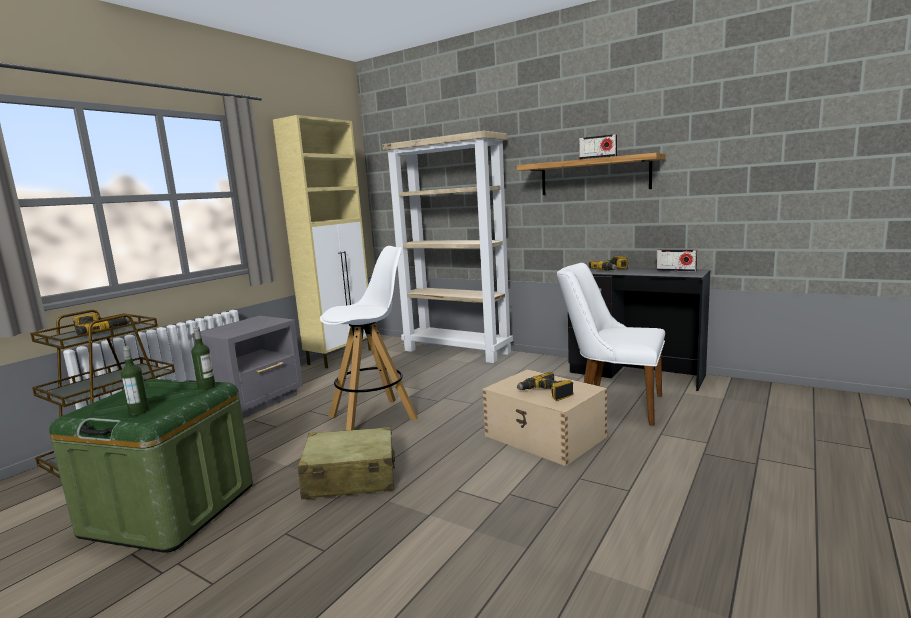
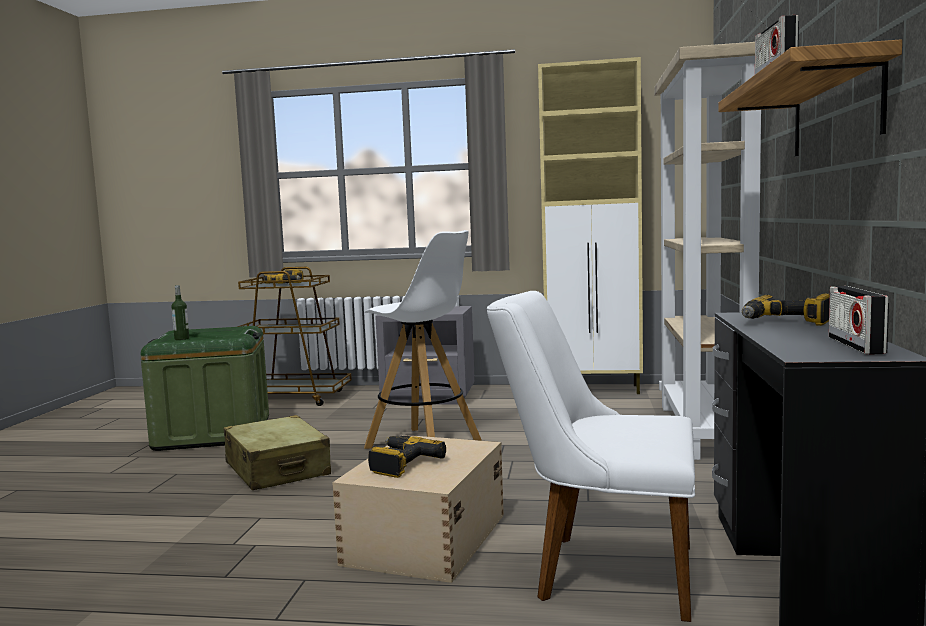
camera: 65 degrees right, 5 degrees down
(206, 387) = (229, 336): bottle -> none
(612, 404) = (599, 570): white chair -> white chair turned 75 degrees counterclockwise

